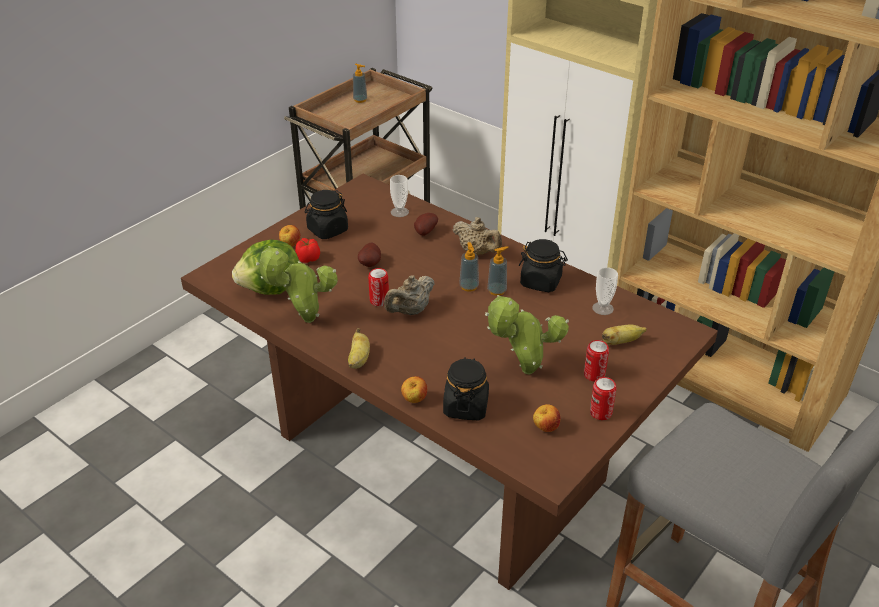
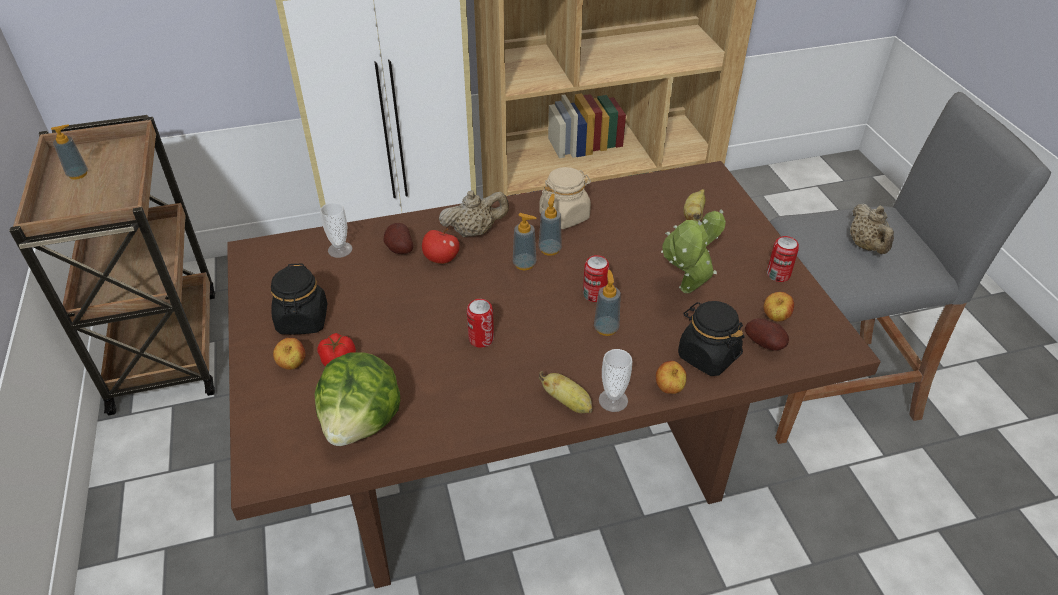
camera: 55 degrees left, 5 degrees up
(304, 320) = (453, 418): potted plant -> none
(371, 264) = (408, 315): potato -> potato (765, 344)
(410, 311) = (522, 324): beige teapot -> beige teapot (866, 246)
(434, 252) = (441, 259): none -> apple
(444, 348) = (606, 328): none -> soap dispenser
(541, 282) = (564, 216): black jar -> beige jar
(594, 375) = (725, 253): can -> can (594, 294)
(603, 308) = (638, 201): cup -> cup (613, 400)

